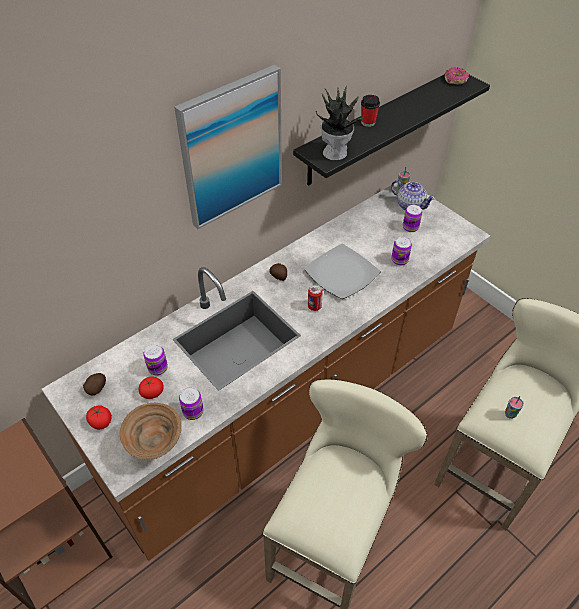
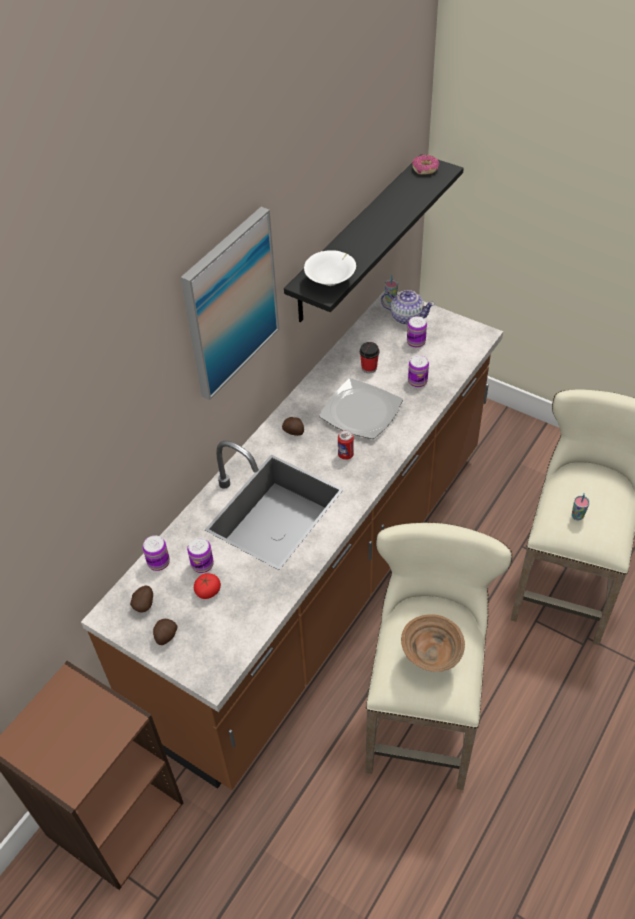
camera: 15 degrees left, 0 degrees up
(101, 421) = (165, 636): tomato -> potato
(157, 448) = (240, 645): brown bowl -> brown bowl (431, 661)
(193, 411) = (261, 598): can -> can (158, 562)
(336, 152) = (331, 281): potted plant -> white bowl
(368, 122) = (351, 239): cup -> cup (369, 368)

